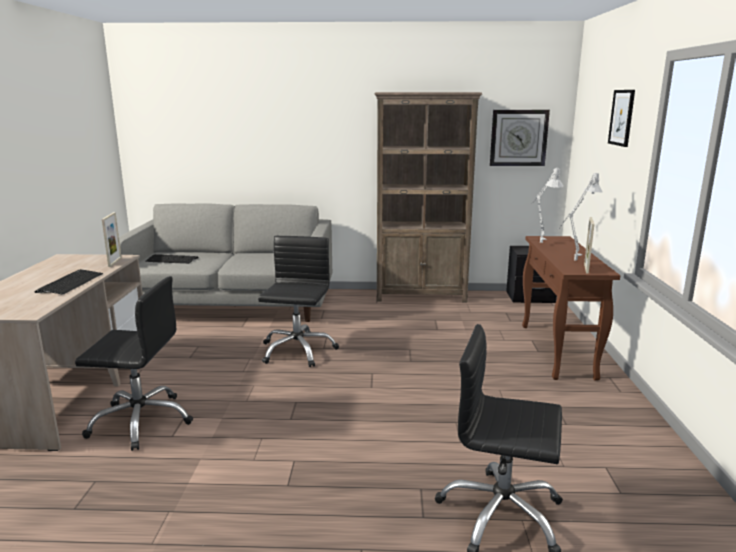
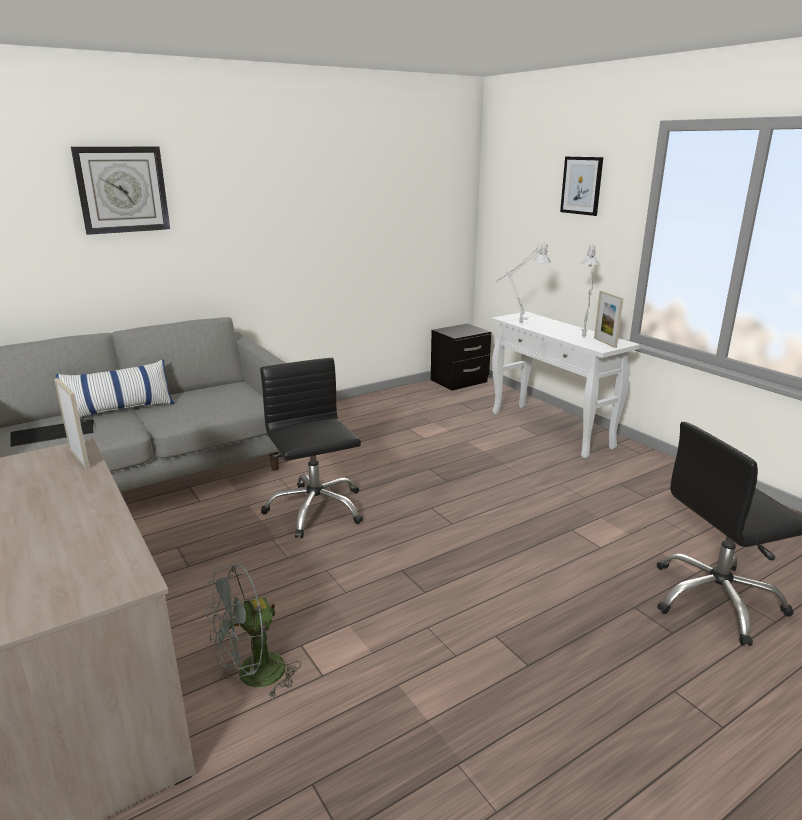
camera: 35 degrees left, 5 degrees up
(70, 283) = (83, 513): keyboard -> none
(141, 421) = (252, 676): black office chair -> grey fan
(221, 255) = (120, 410): none -> pillow
(421, 296) = (357, 405): brown bookcase -> none
(518, 138) = (433, 208): wall clock -> wall clock (122, 189)
(557, 351) = (551, 430): brown console table -> white console table

